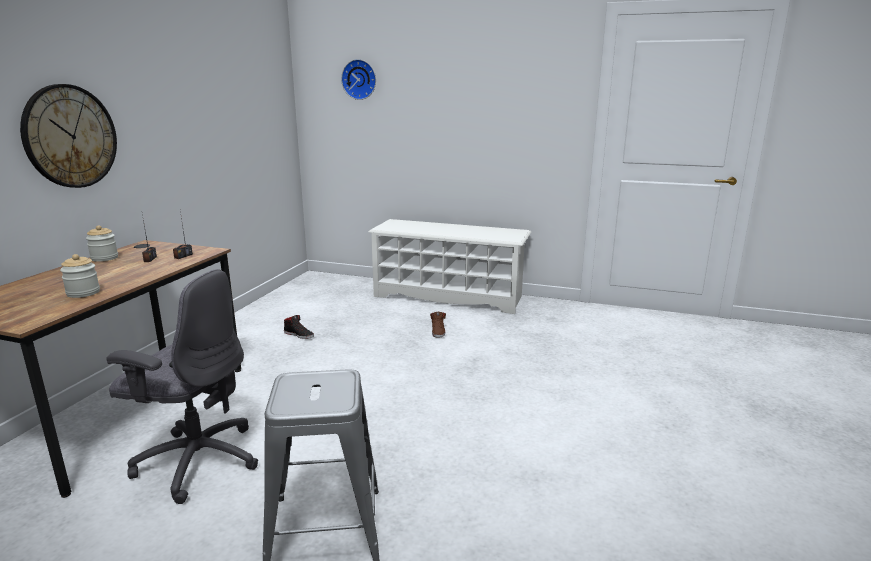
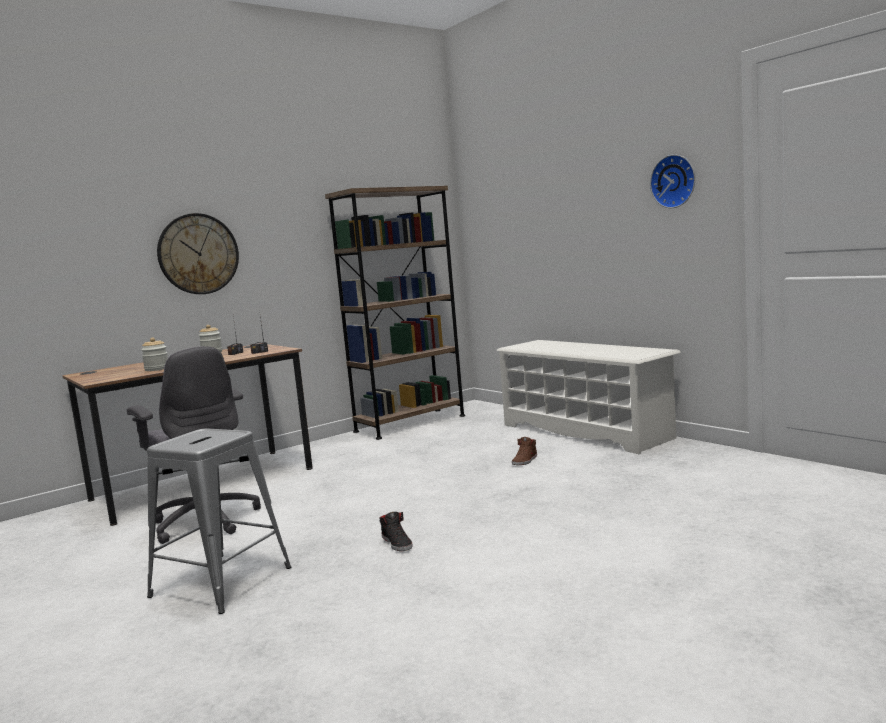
camera: 35 degrees right, 10 degrees down
(279, 303) = (410, 423): none -> brown bookcase
(299, 334) = (392, 449): black shoe -> black shoe (397, 543)
(360, 79) = (508, 188): wall clock -> wall clock (674, 181)

